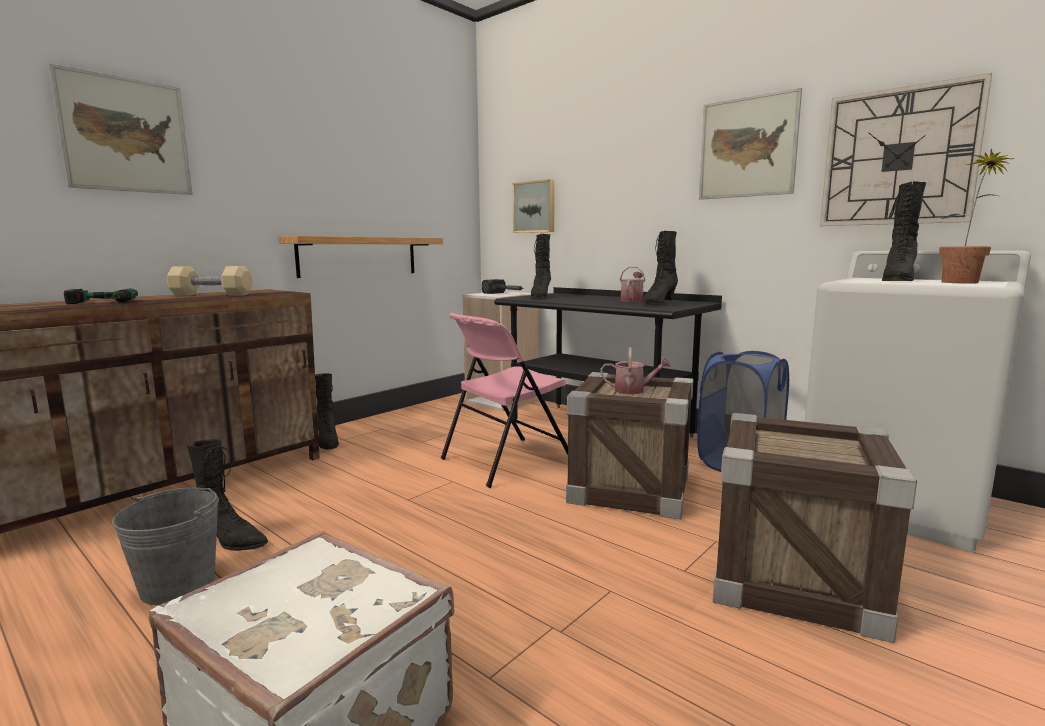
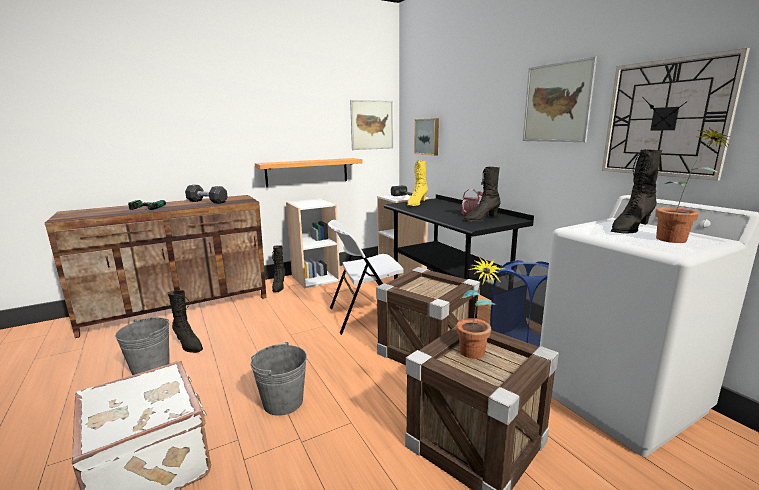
camera: 20 degrees right, 5 degrees up
(126, 135) = (165, 112): picture -> picture (372, 125)
(211, 295) = (207, 202): beige dumbbell -> black dumbbell
(381, 425) = (316, 278): none -> bookcase
(480, 587) = (283, 402): none -> grey bucket
(507, 461) = (367, 316): pink chair -> white chair
(540, 297) = (416, 203): black boot -> yellow boot
(634, 390) = (431, 286): watering can -> none
(793, 447) = (474, 356): none -> potted plant

